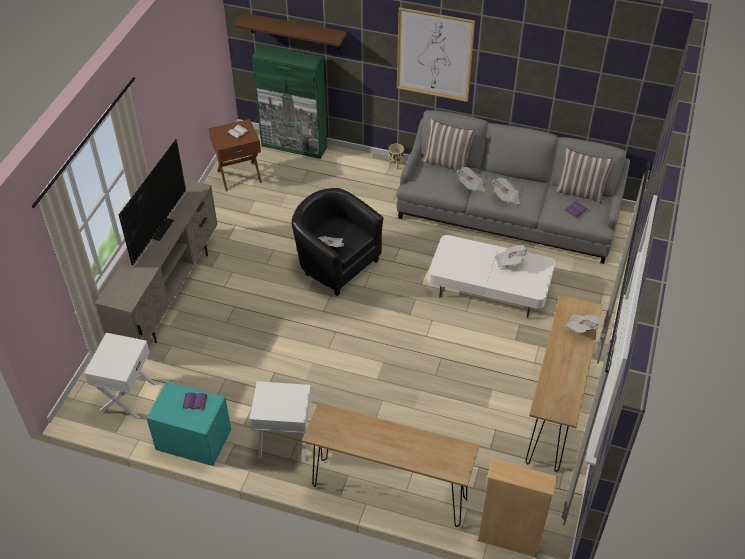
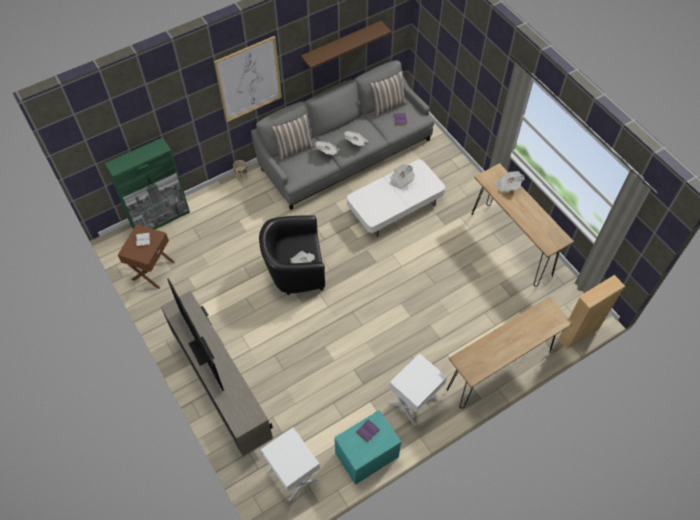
camera: 50 degrees left, 10 degrees up
(294, 31) = (130, 133): brown shelf -> brown shelf (341, 44)

